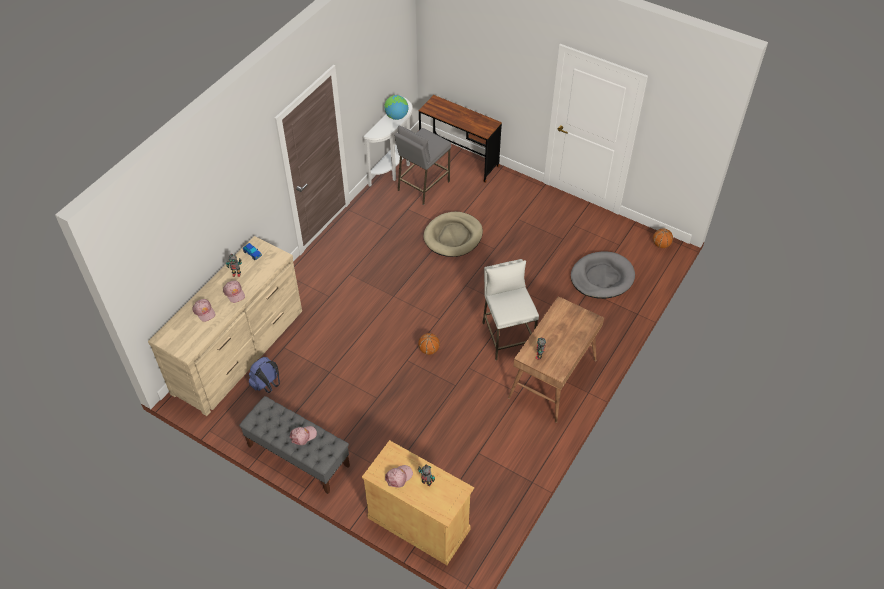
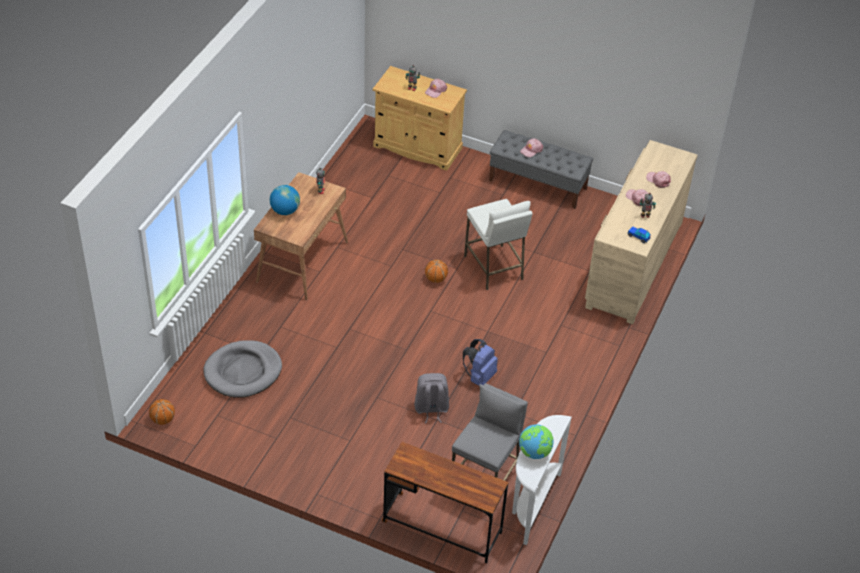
camera: 170 degrees right, 5 degrees down
(267, 385) = (591, 236): blue backpack -> blue backpack (479, 376)
(453, 236) = (431, 409): beige dog bed -> grey backpack
(507, 336) = (353, 298): white stool -> white stool (494, 267)
(575, 335) = (285, 211): none -> globe

